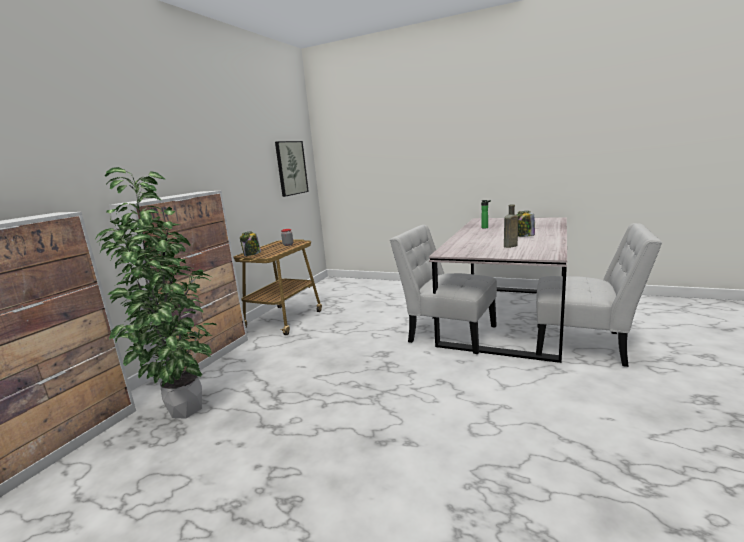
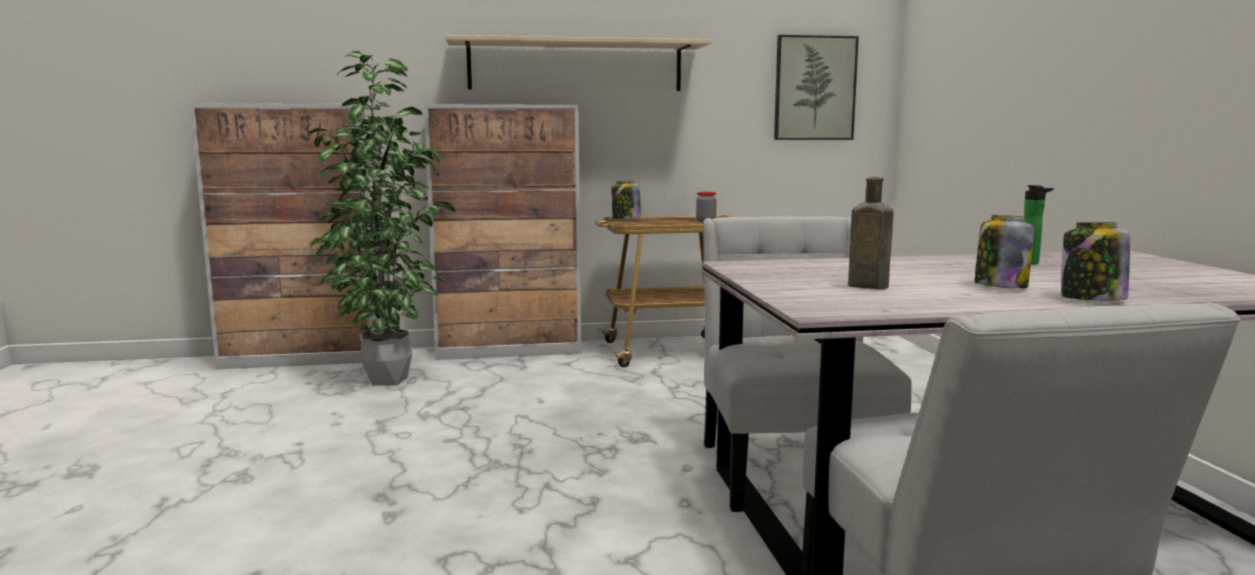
camera: 55 degrees right, 5 degrees down
(192, 165) = (575, 66): none -> beige shelf
(551, 232) = (1091, 299): none -> jar

